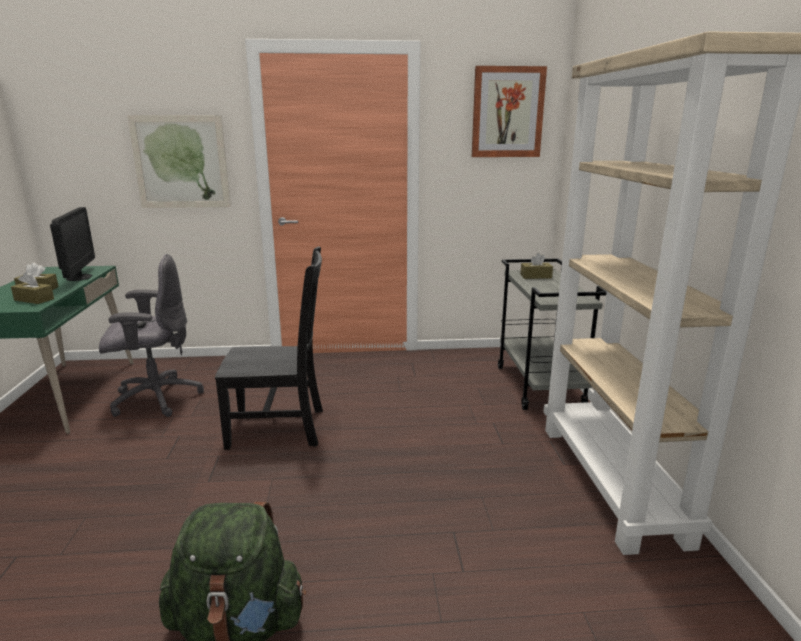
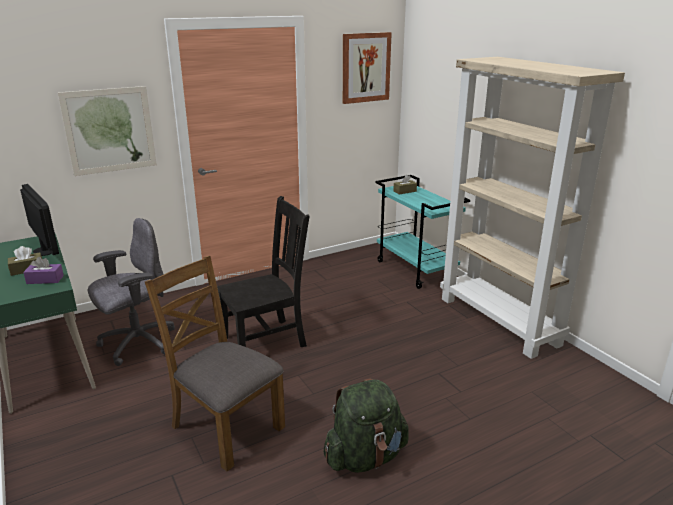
camera: 25 degrees left, 5 degrees up
(34, 299) = (45, 279): brown tissue box -> purple tissue box
(130, 517) = (226, 427): none -> brown chair
(540, 386) = (416, 270): grey cart -> turquoise cart

